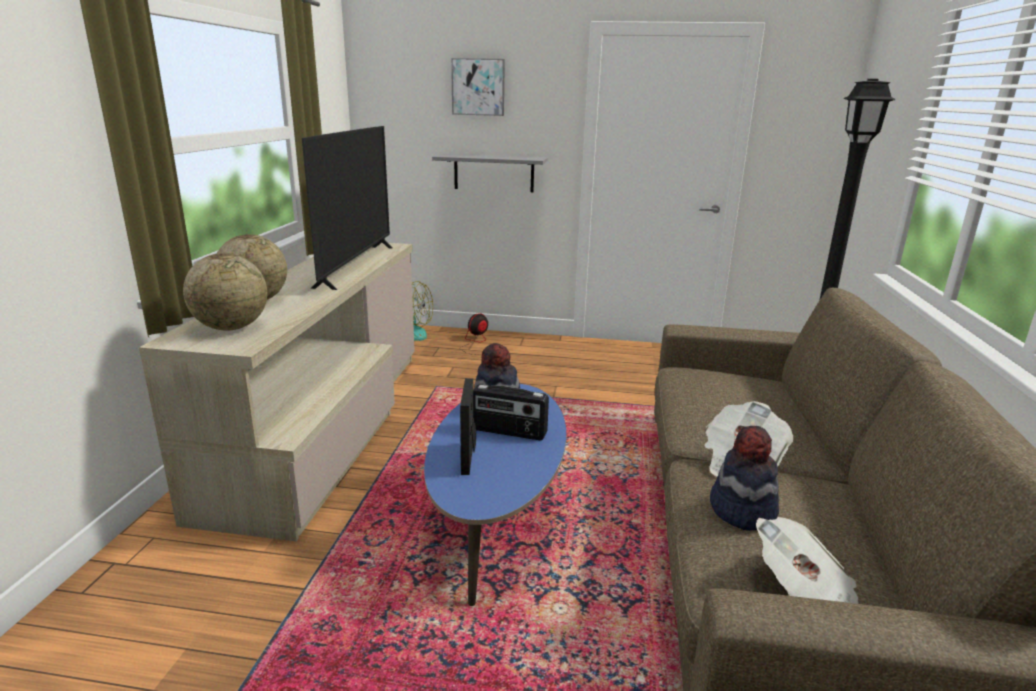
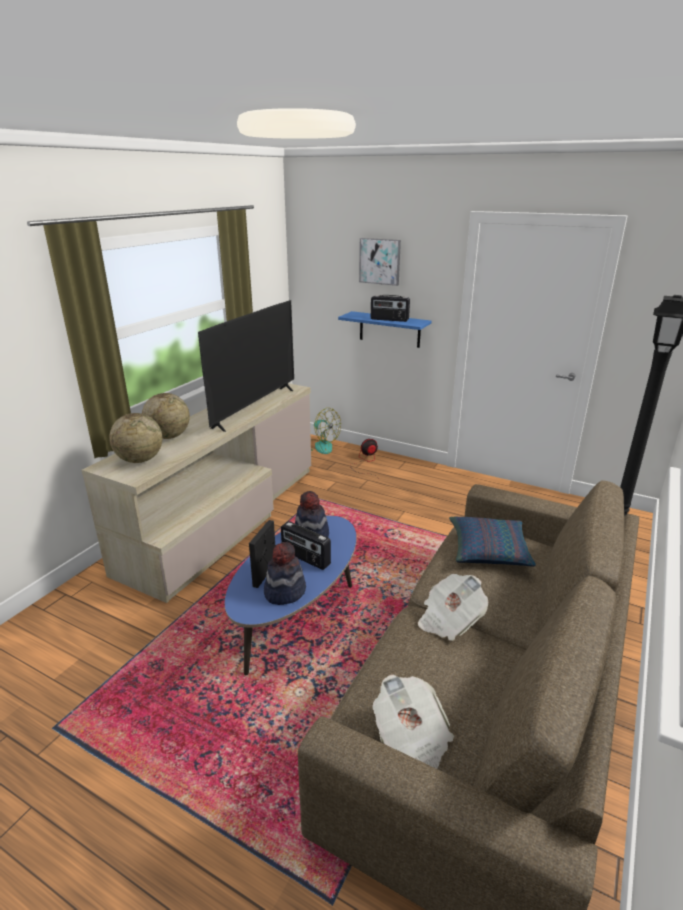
camera: 20 degrees right, 5 degrees up
(494, 173) = (389, 329): grey shelf -> blue shelf
(498, 157) = (389, 320): none -> radio
(721, 388) = (488, 550): none -> blue pillow
(741, 510) = (415, 660): hat -> hat (284, 591)

